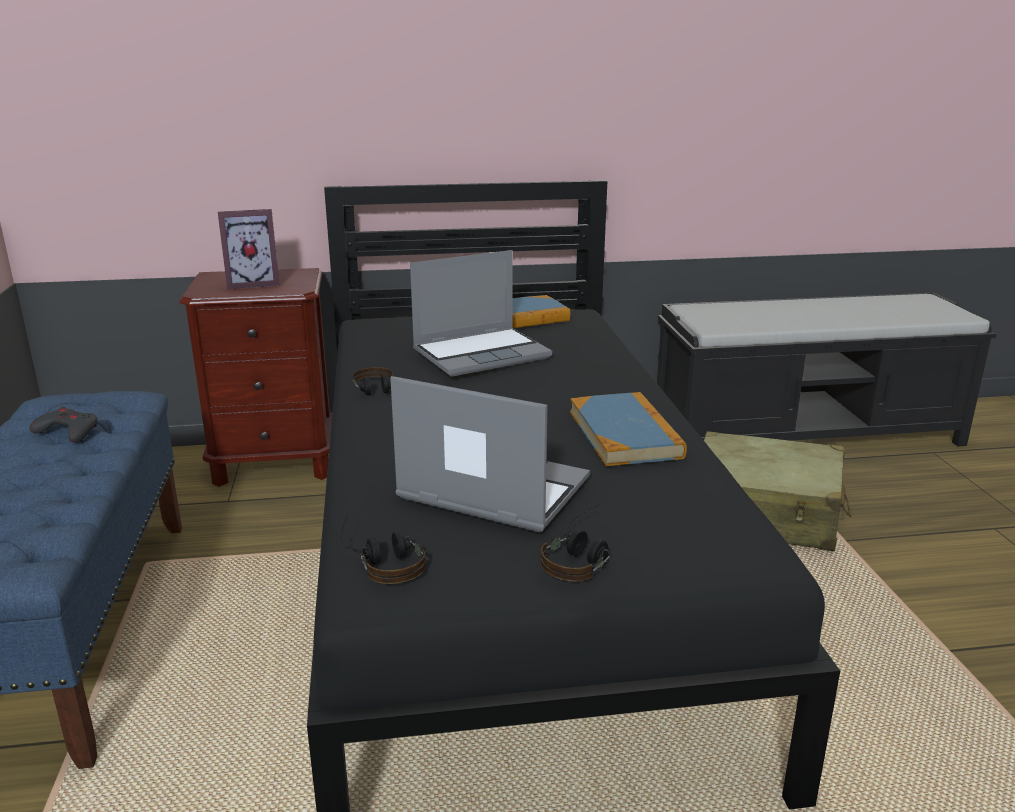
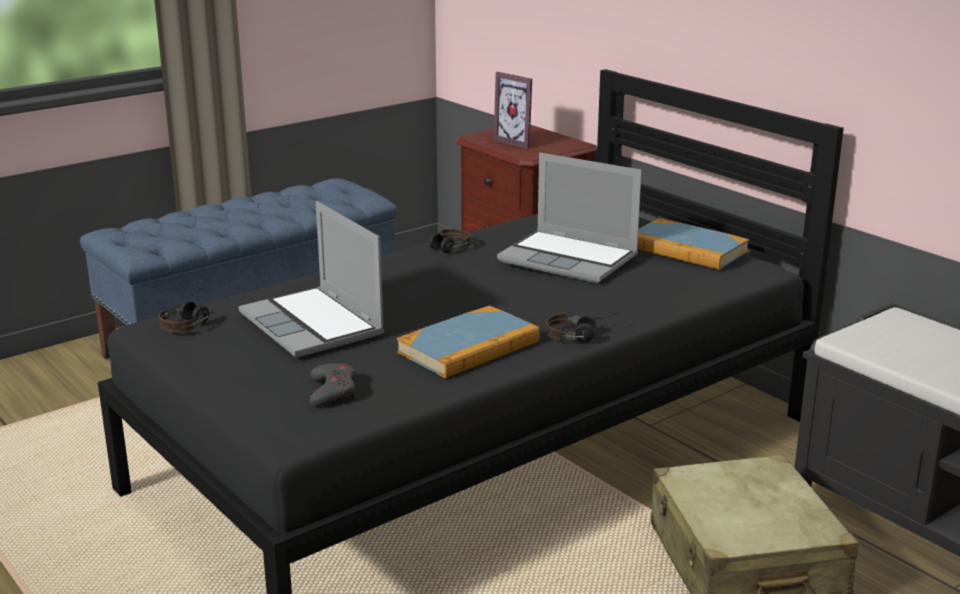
camera: 60 degrees right, 0 degrees up
(68, 431) = (295, 201): grey game controller -> grey game controller (332, 390)
(490, 490) = (314, 325): laptop -> laptop turned 150 degrees clockwise
(581, 557) = (241, 373): headphones -> headphones (584, 336)

